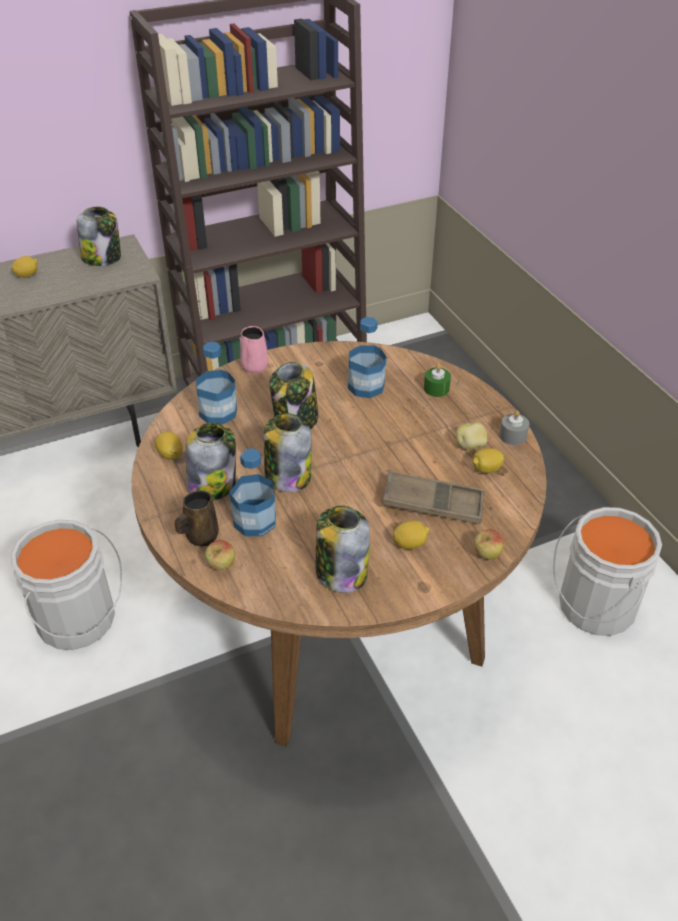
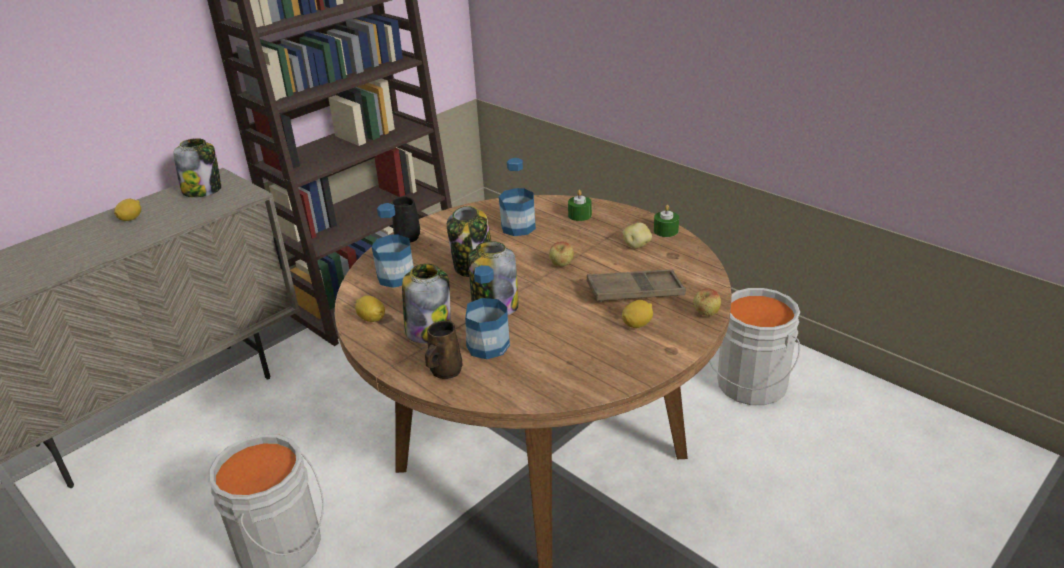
camera: 20 degrees left, 10 degrees down
(221, 566) = (481, 387): apple -> apple (561, 265)
(254, 366) = (406, 236): pink mug -> black mug
(341, 572) = (592, 360): jar -> none
(486, 469) = (661, 258): lemon -> none
(513, 436) = (666, 231): grey candle -> green candle

